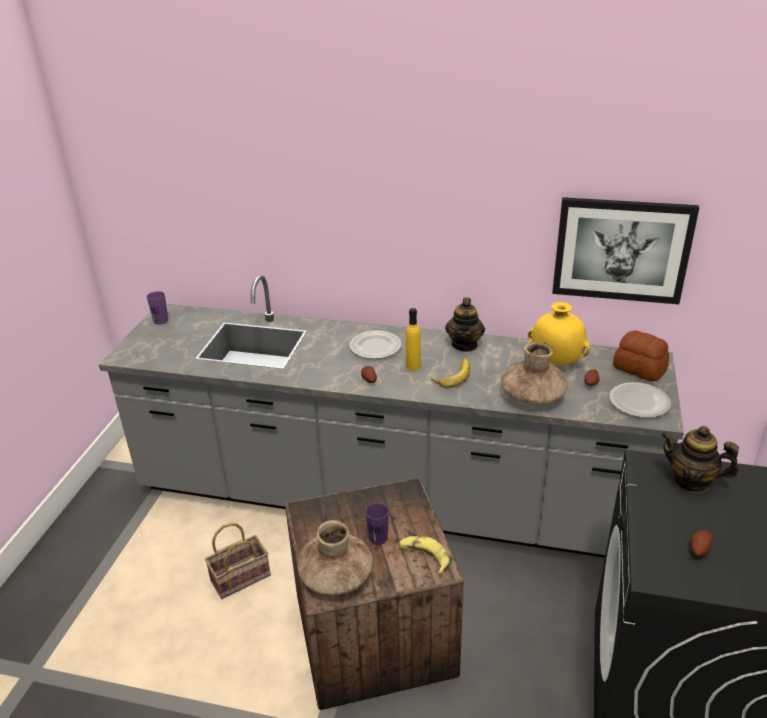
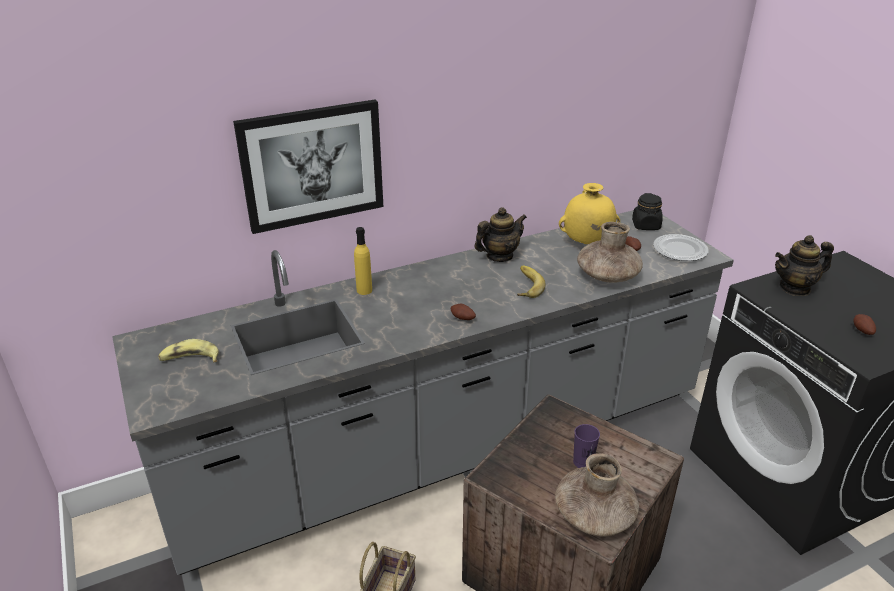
camera: 40 degrees left, 0 degrees up
(161, 321) = (146, 353): purple cup -> none
(375, 346) = (425, 287): plate -> none
(413, 366) = (483, 291): yellow bottle -> yellow bottle (364, 290)
(424, 557) = (636, 456): banana -> banana (190, 359)
(465, 345) = (499, 256): teapot -> teapot turned 90 degrees counterclockwise
(621, 250) = (610, 123): picture -> picture (312, 165)
(639, 368) = (646, 225): bread -> black jar

